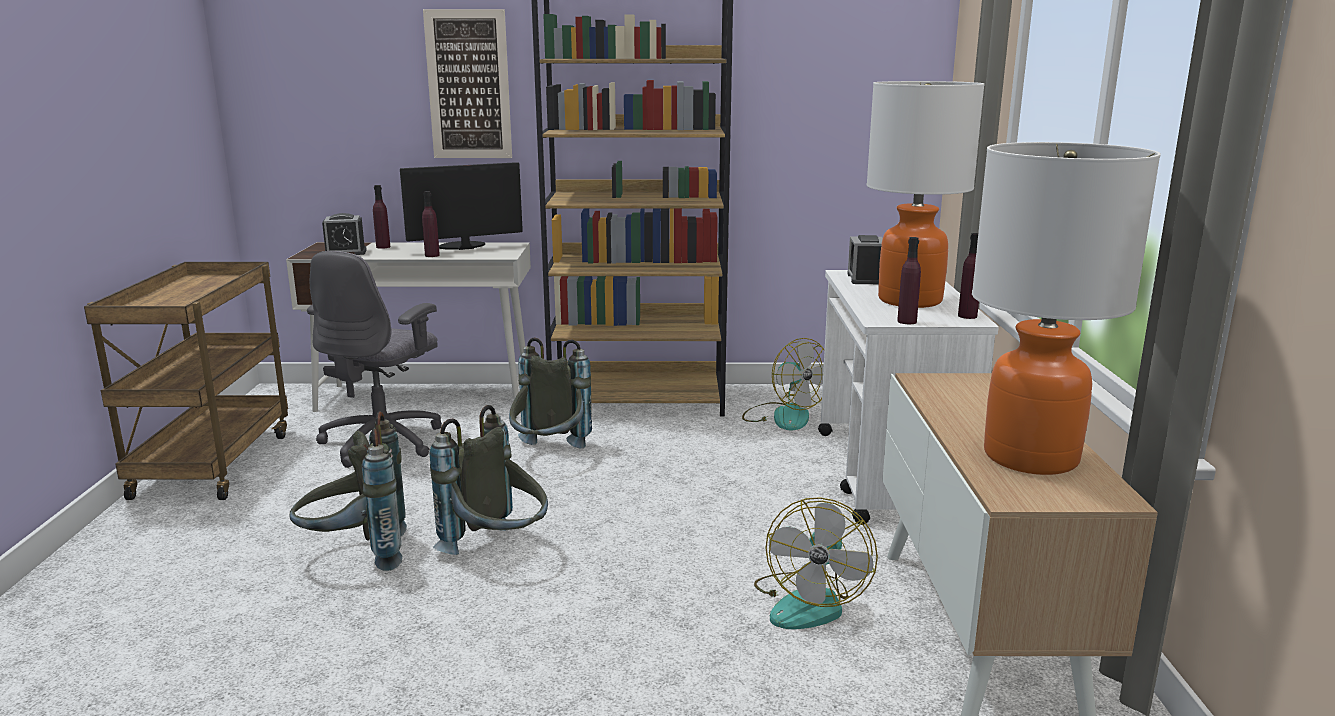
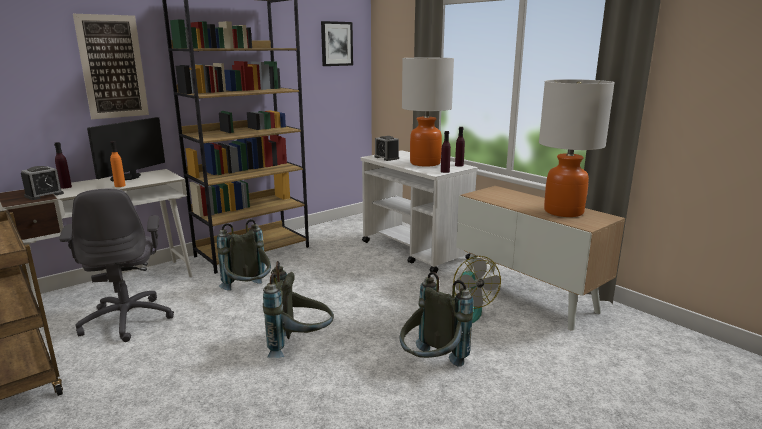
camera: 40 degrees left, 0 degrees up
(356, 555) = (221, 382): grey backpack -> grey backpack (431, 366)
(432, 255) = (120, 186): purple bottle -> orange bottle
(783, 416) = (335, 239): fan -> none
(868, 51) = (336, 44): none -> picture

